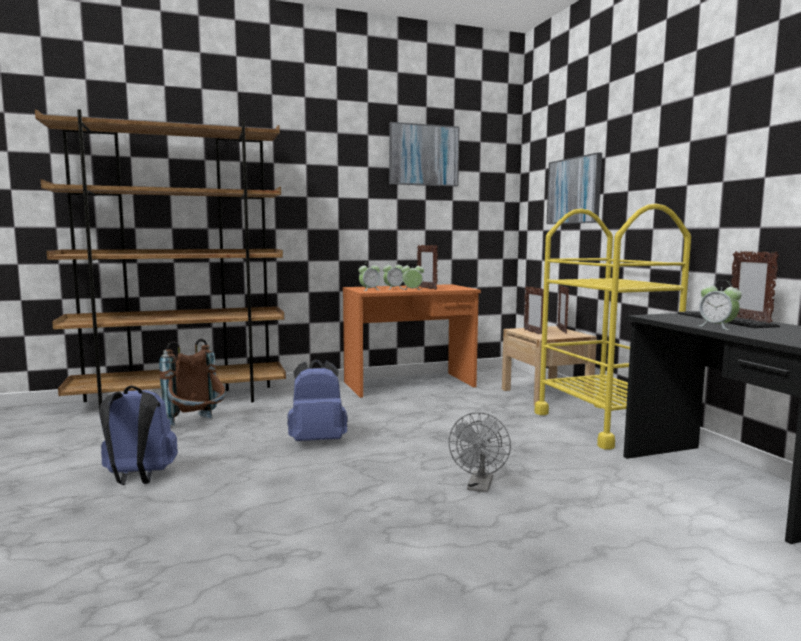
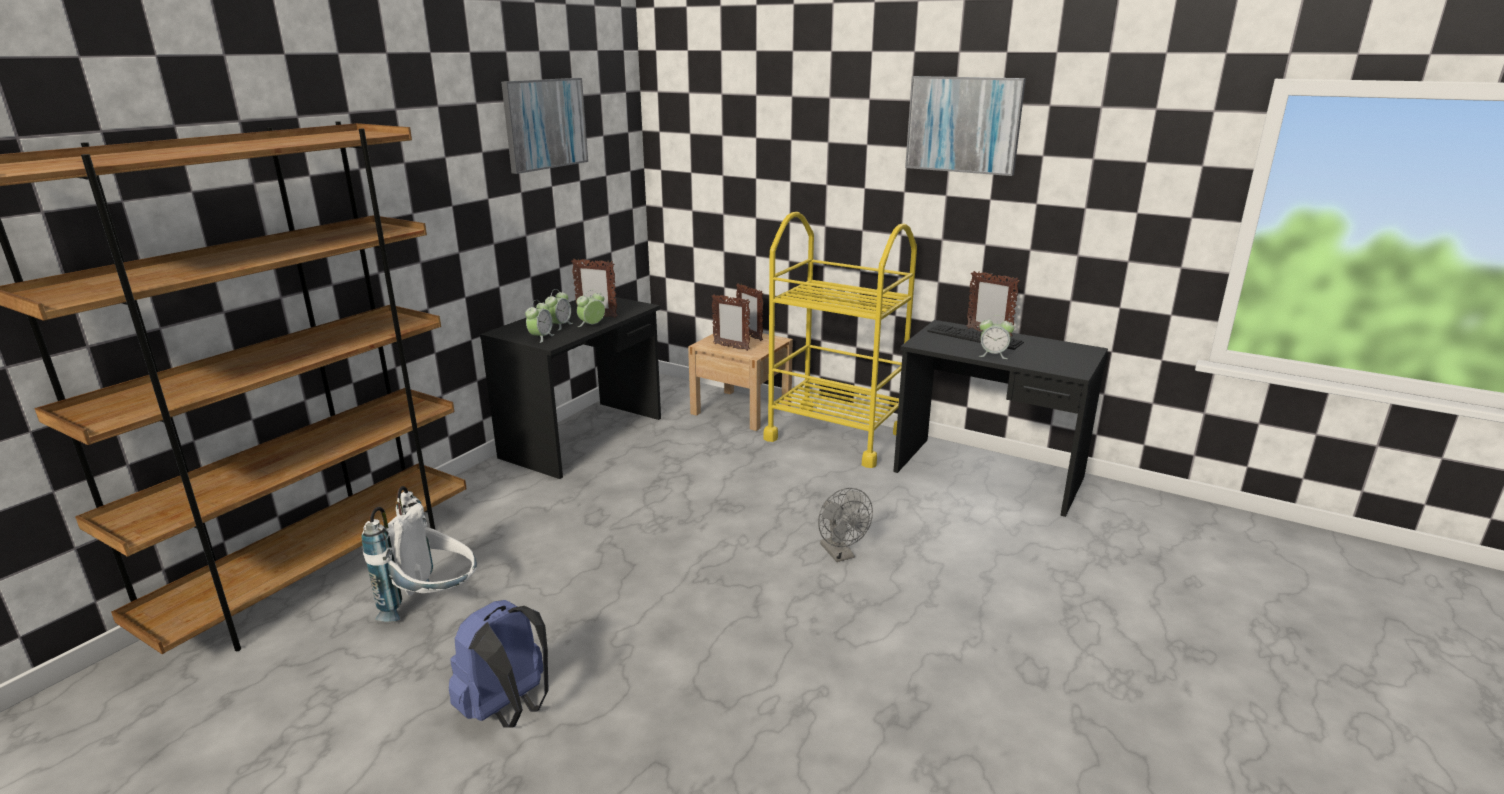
camera: 40 degrees left, 15 degrees up
(197, 426) = (434, 605): brown backpack -> white backpack
(317, 440) = (617, 563): blue backpack -> none
(409, 384) = (584, 438): orange desk -> black desk
(574, 191) = (745, 171): picture -> picture (963, 125)

